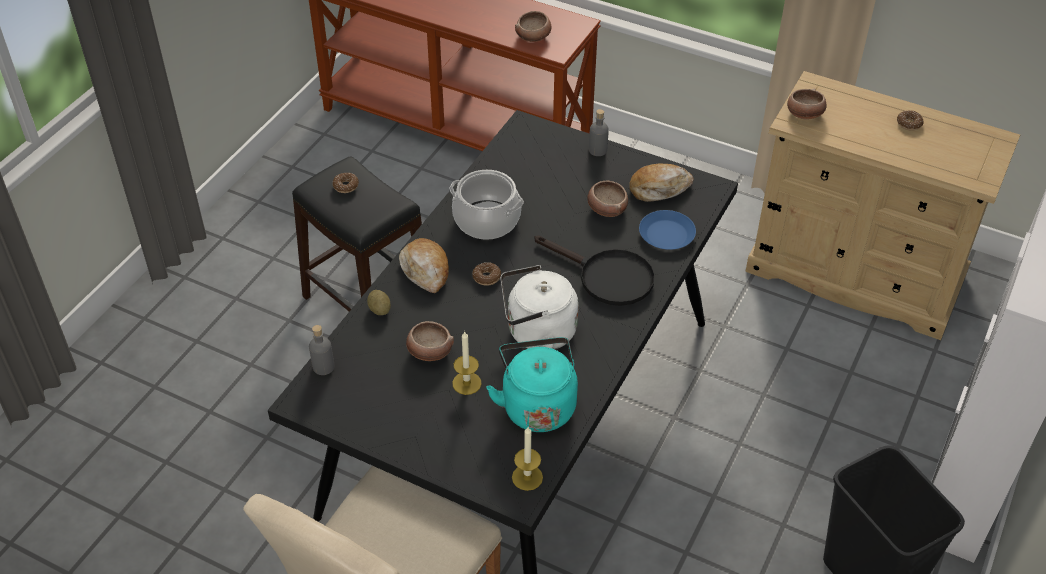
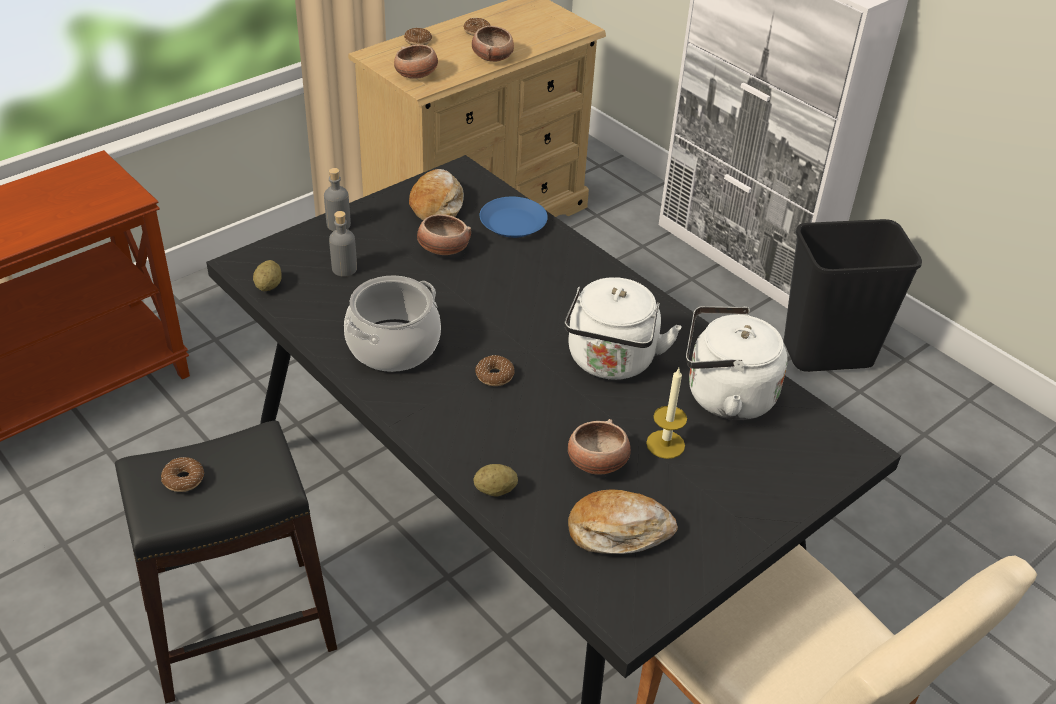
camera: 70 degrees left, 5 degrees down
(323, 367) = (573, 578): grey bottle -> grey bottle (344, 269)
(426, 270) = (448, 425): bread -> bread (618, 531)
(510, 144) = (268, 286): none -> potato
(527, 477) = (830, 436): candle -> none
(534, 37) = (79, 205): bowl -> bowl (492, 57)
(537, 405) = (724, 396): turquoise kettle -> white kettle
(606, 277) = (552, 284): black frying pan -> none
(858, 98) = (418, 41): none -> donut

